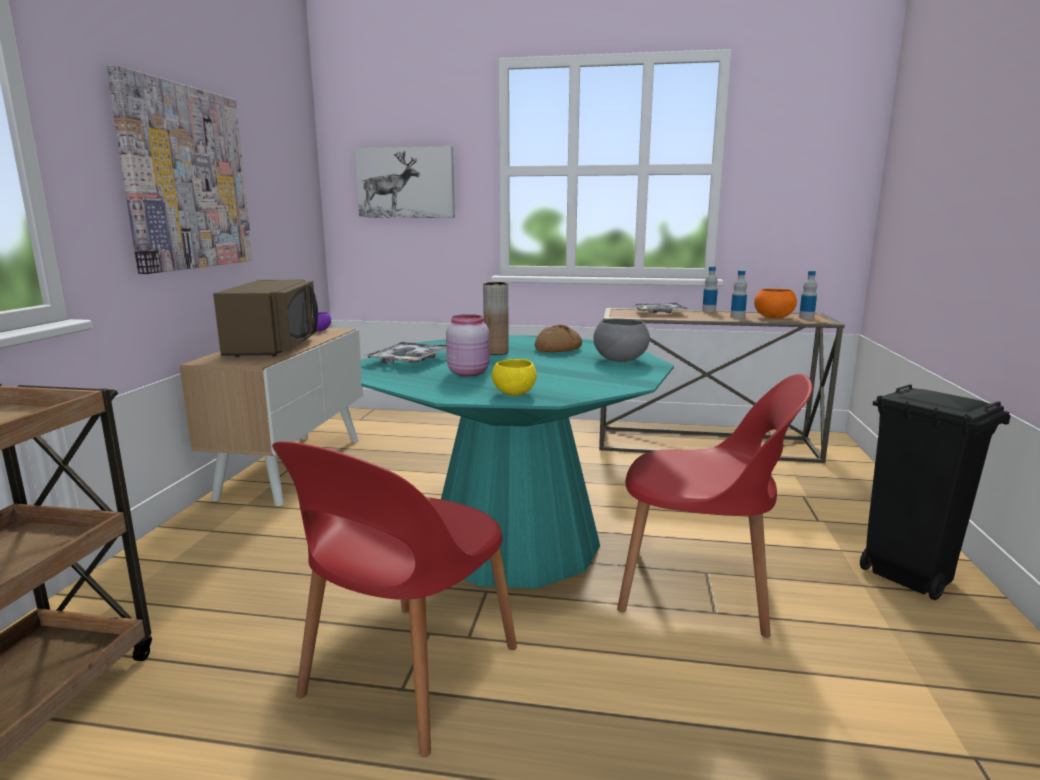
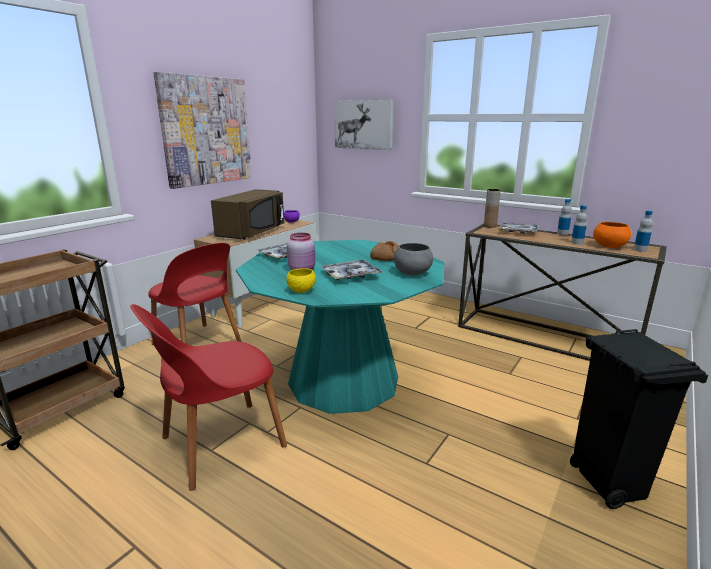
camera: 25 degrees right, 5 degrees up
(496, 352) = (344, 255): brown vase -> brown vase (490, 226)
(548, 371) = (350, 275): none -> tray
(699, 589) = (431, 444): red chair -> red chair (198, 345)

